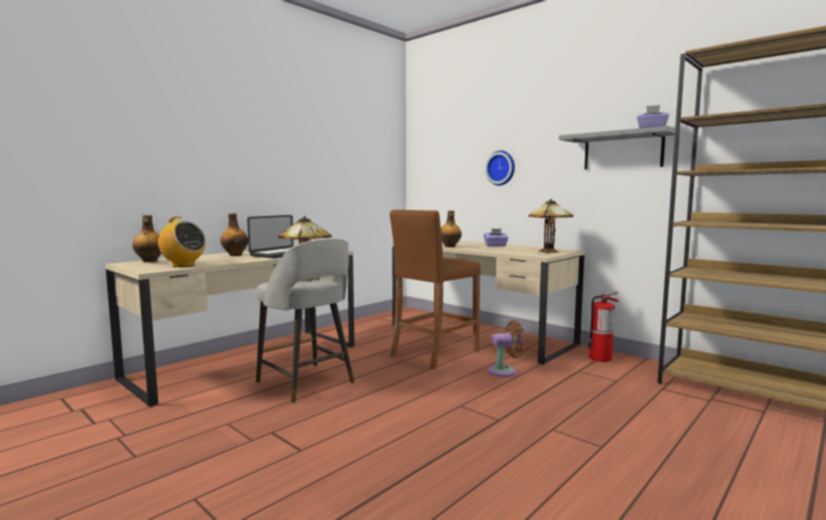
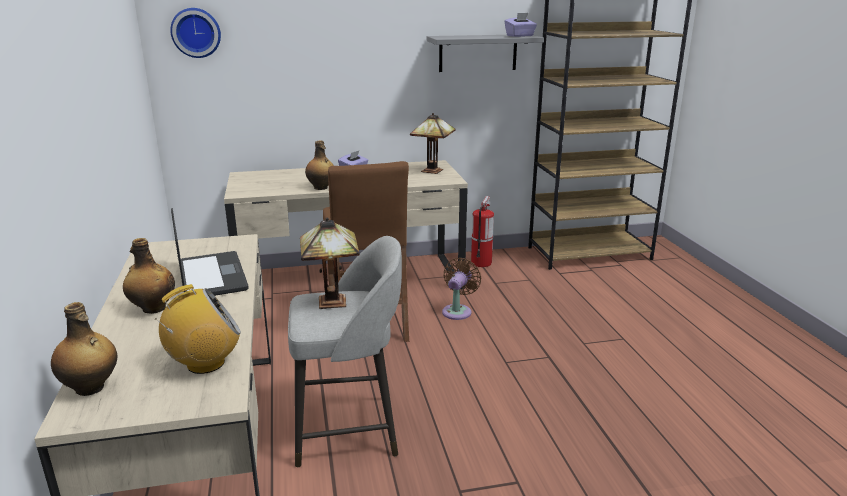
camera: 55 degrees left, 15 degrees up
(501, 168) = (330, 69): wall clock -> wall clock (196, 32)

